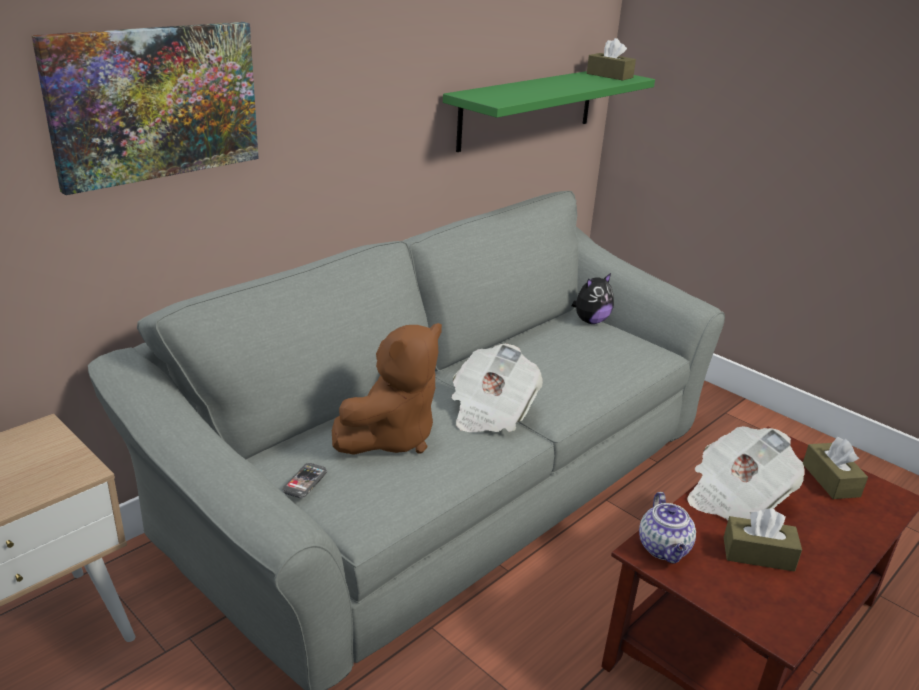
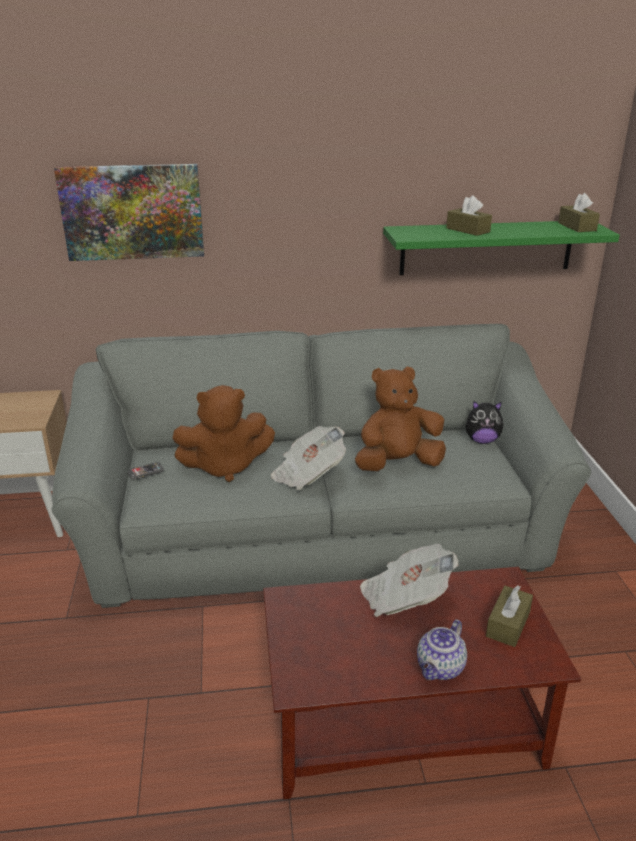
camera: 40 degrees right, 0 degrees up
(557, 369) = (397, 464): none -> brown plush toy
(664, 549) = (299, 603): teapot -> teapot (440, 669)
(758, 554) = (360, 638): brown tissue box -> brown tissue box (468, 230)

